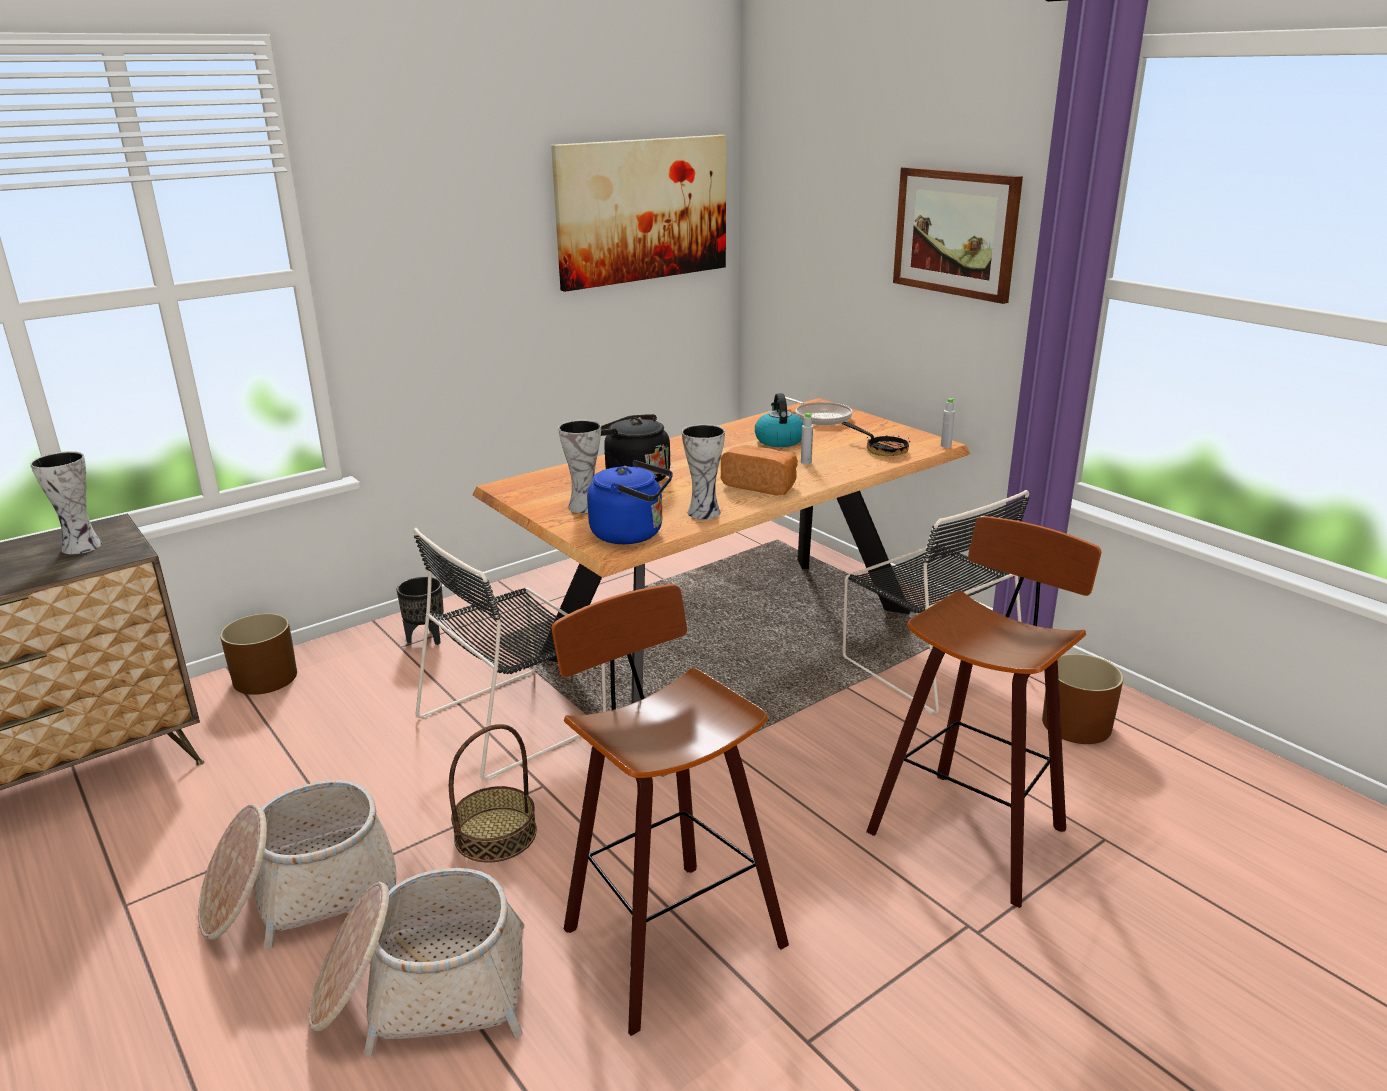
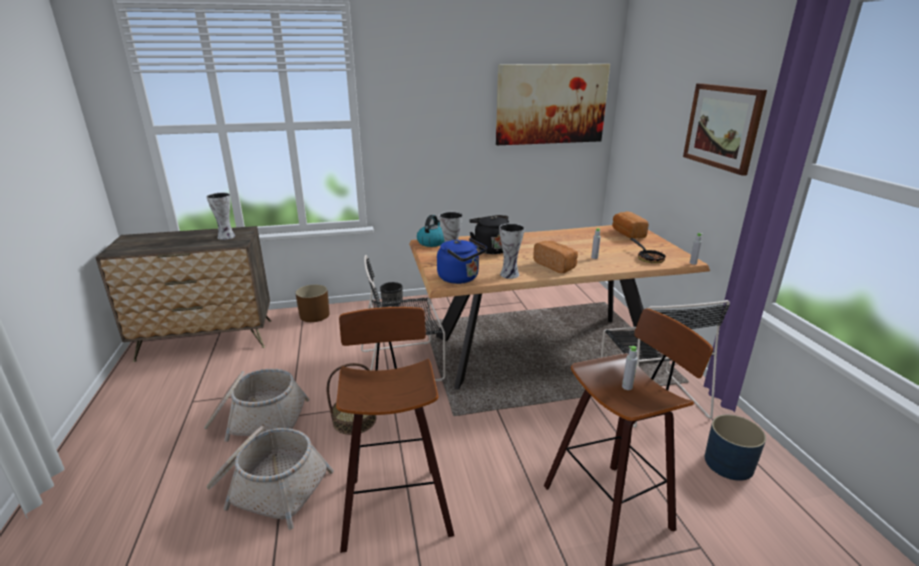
camera: 25 degrees right, 0 degrees up
(779, 440) = (590, 242): kettle -> kettle (432, 242)
(820, 417) = (627, 234): frying pan -> bread
(992, 634) = (627, 387): none -> grey bottle
(1076, 724) = (728, 463): brown planter -> blue planter

